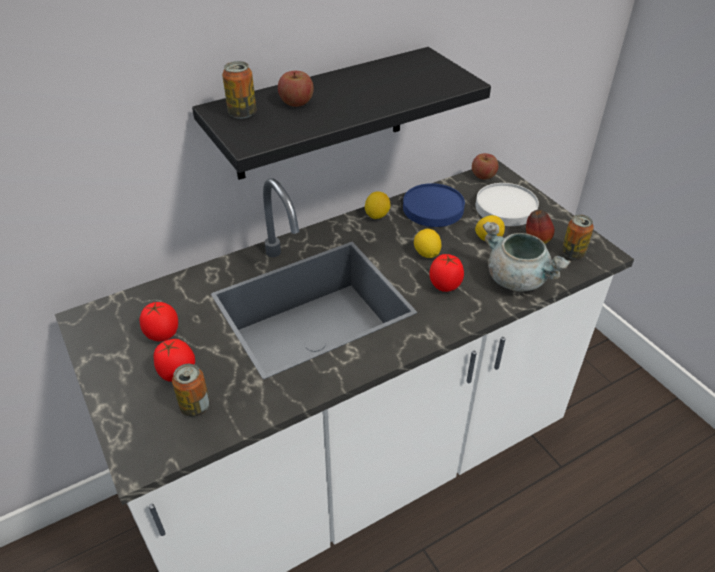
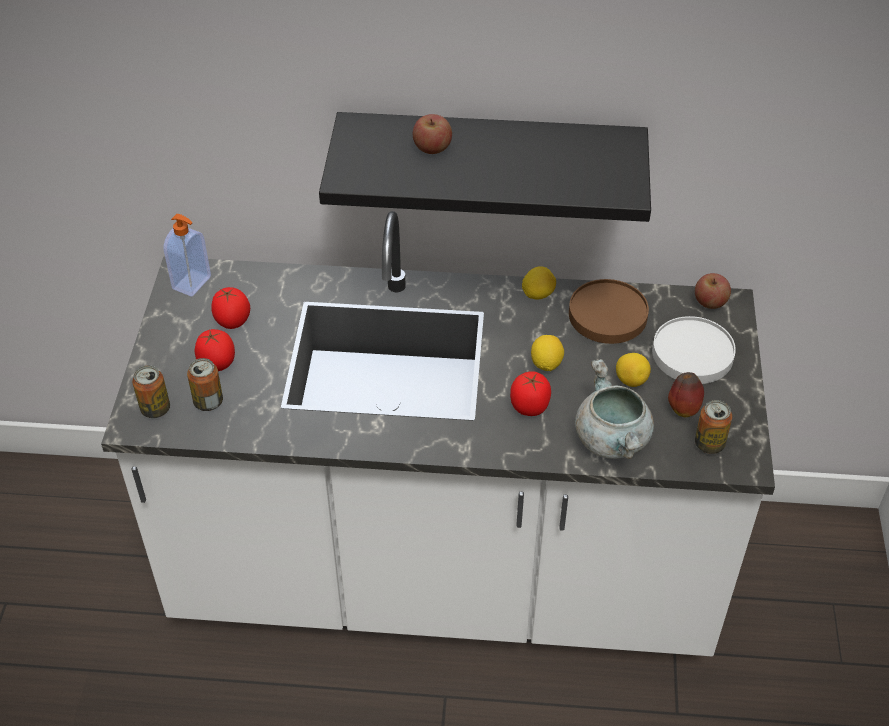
camera: 35 degrees right, 5 degrees up
(100, 322) = (193, 283): none -> soap dispenser
(242, 113) = (371, 140): can -> can (155, 409)
(433, 208) = (607, 315): blue plate -> brown plate

